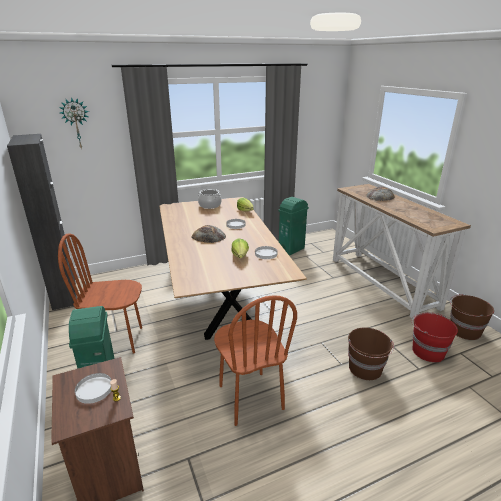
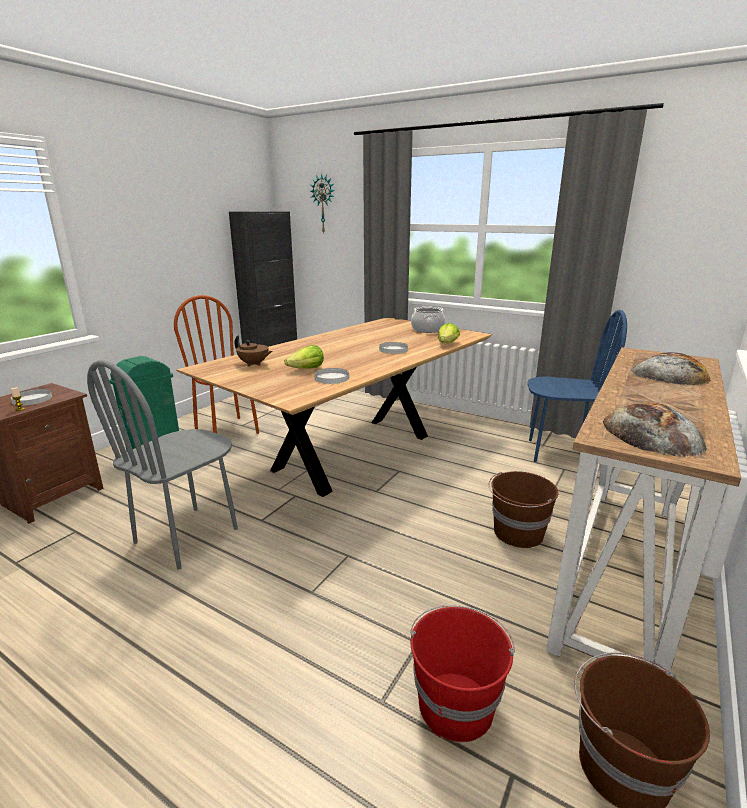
camera: 55 degrees right, 5 degrees down
(205, 268) = (254, 364): none -> brown teapot
(208, 236) = (338, 348): bread -> bread (651, 434)
(250, 397) = (187, 536): brown chair -> grey chair
(291, 249) = (559, 452): green trash can -> blue chair
(365, 369) = (321, 623): brown bucket -> brown bucket (517, 533)

